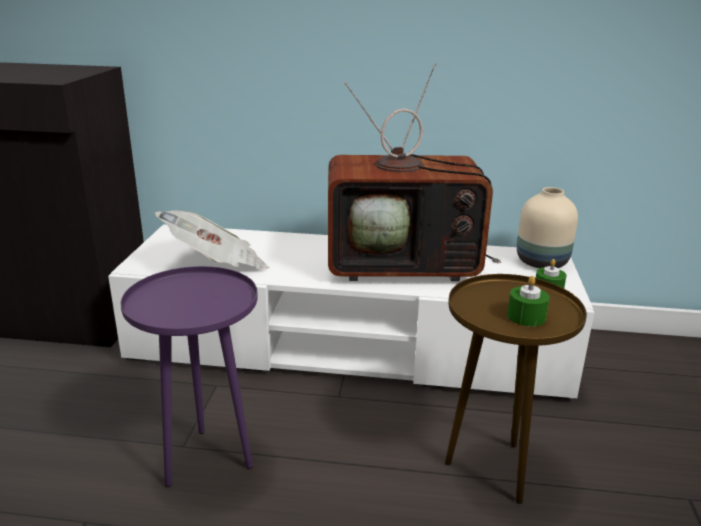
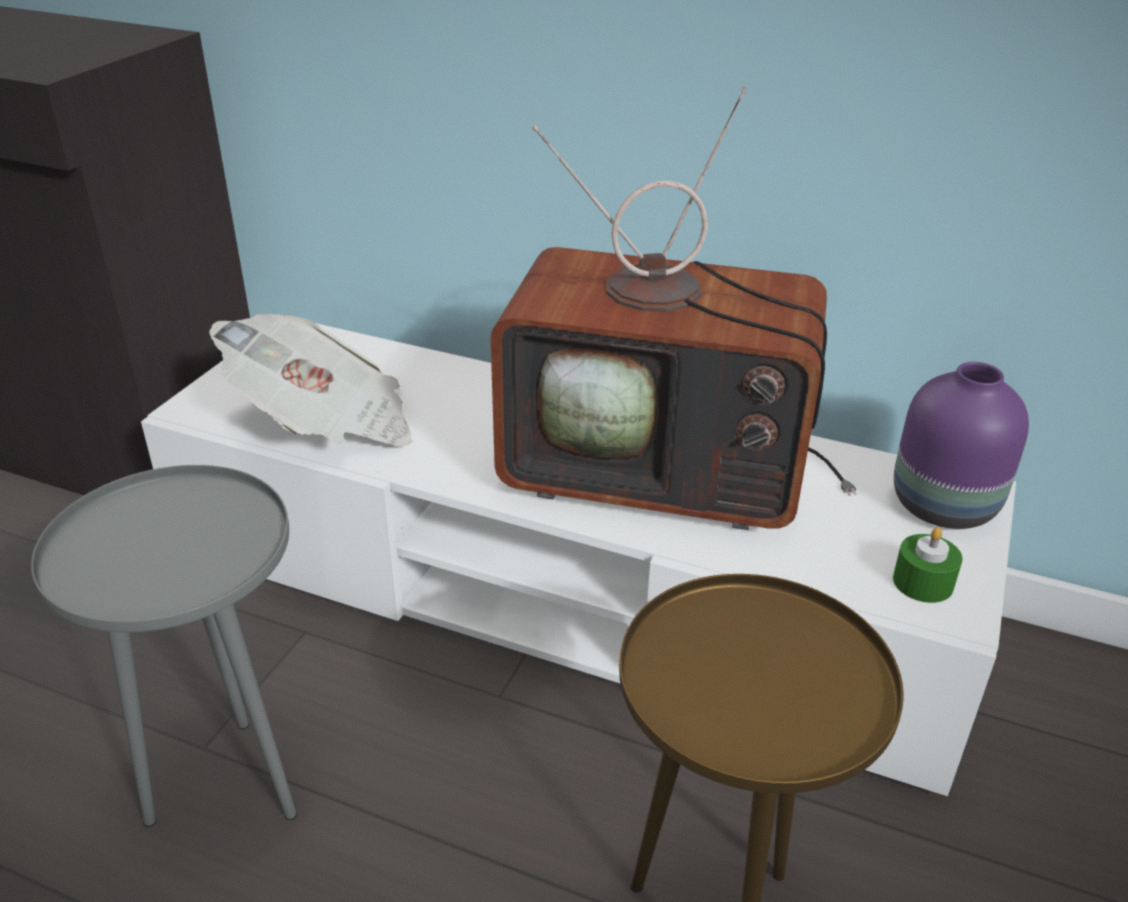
camera: 15 degrees right, 10 degrees up
(207, 460) = (229, 785): purple side table -> grey side table
(526, 316) = (769, 703): green candle -> none
(543, 263) = (946, 507): beige vase -> purple vase

